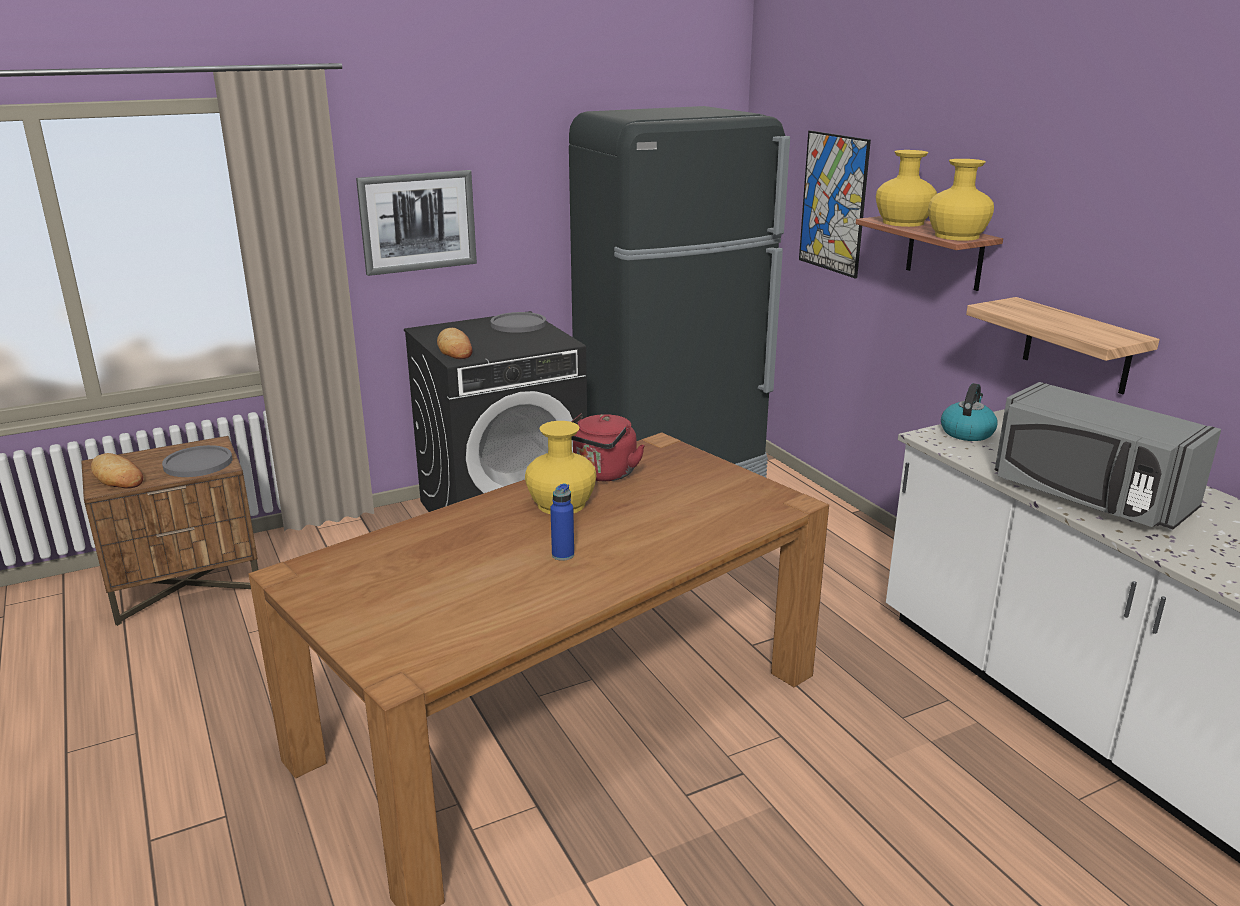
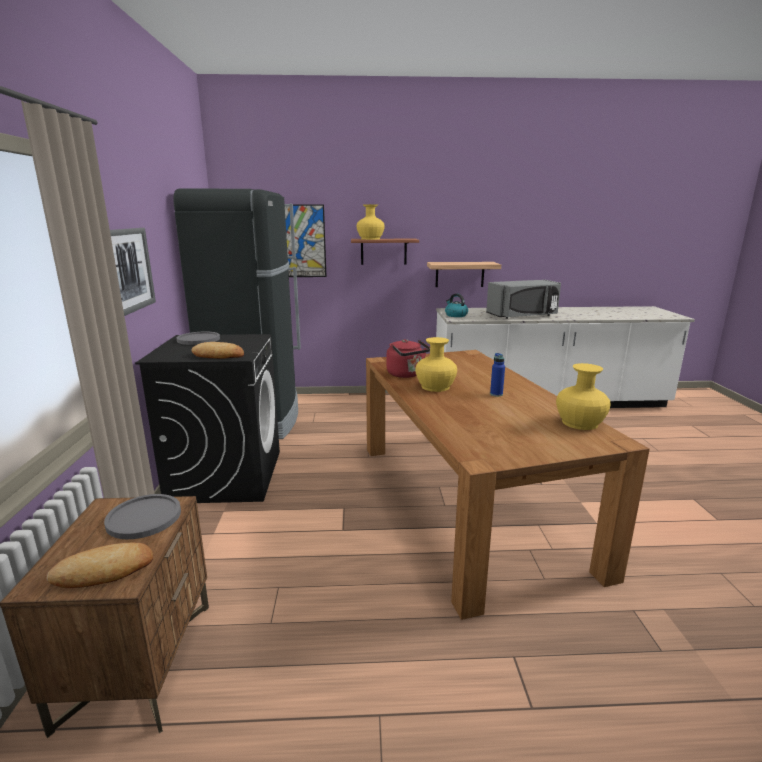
camera: 65 degrees left, 5 degrees down
(956, 236) = (405, 239): yellow vase -> yellow vase (580, 423)

